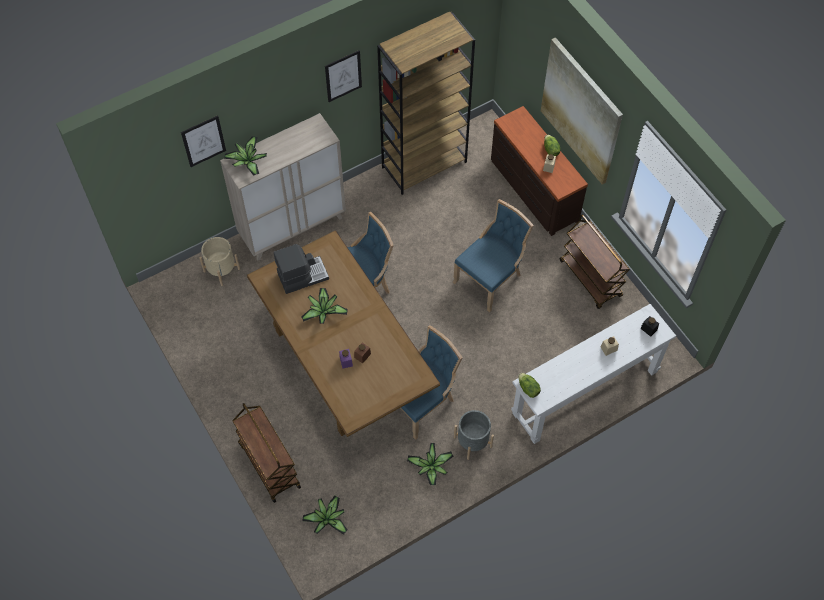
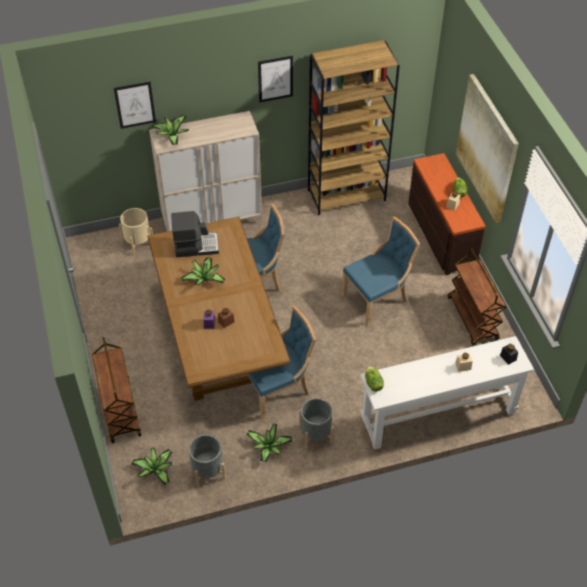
camera: 15 degrees right, 10 degrees down
(379, 507) = (207, 470): none -> grey planter

